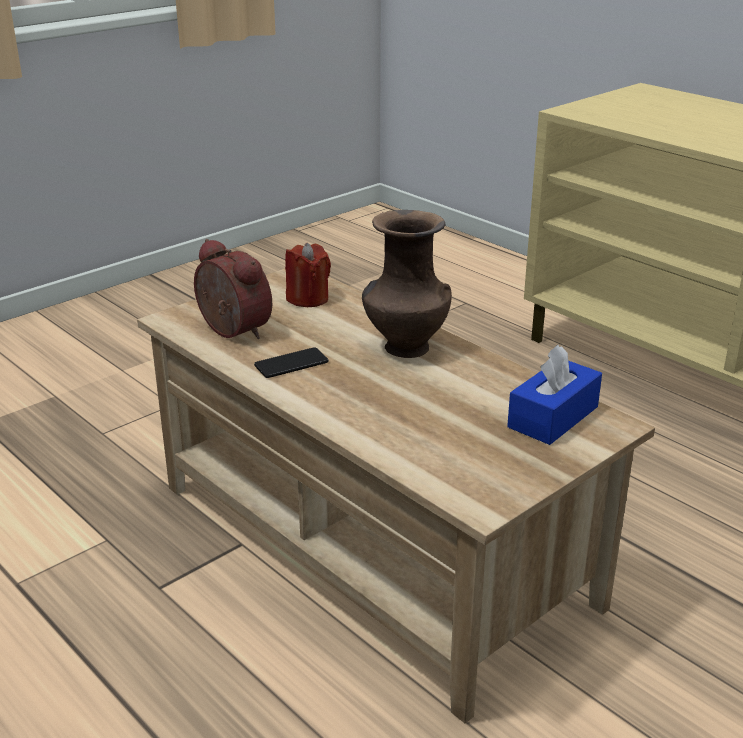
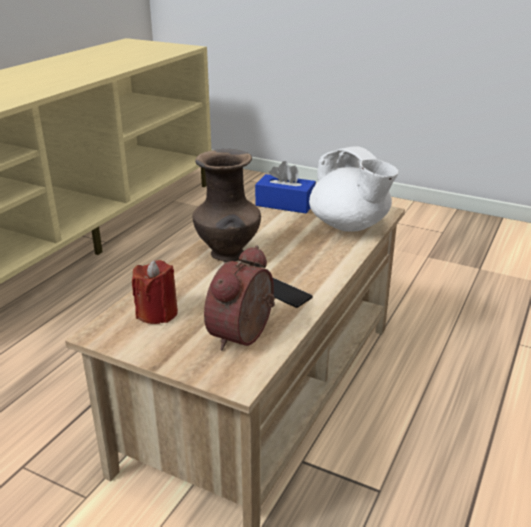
camera: 110 degrees left, 0 degrees up
(441, 454) = (349, 226): none -> white teapot

